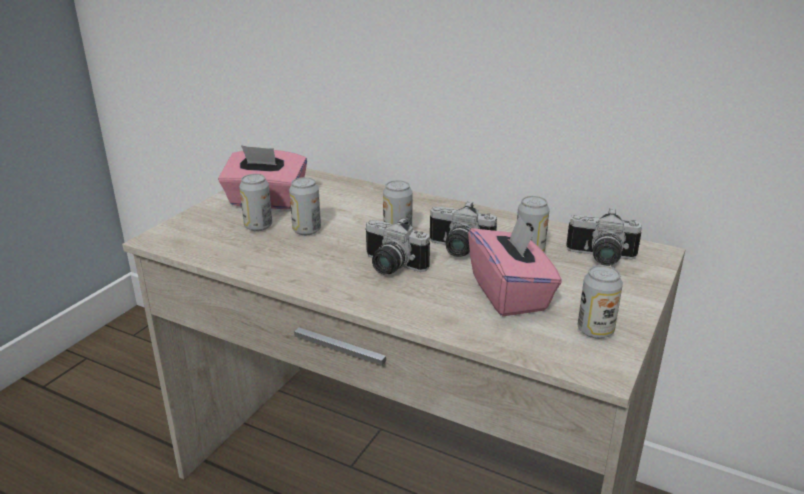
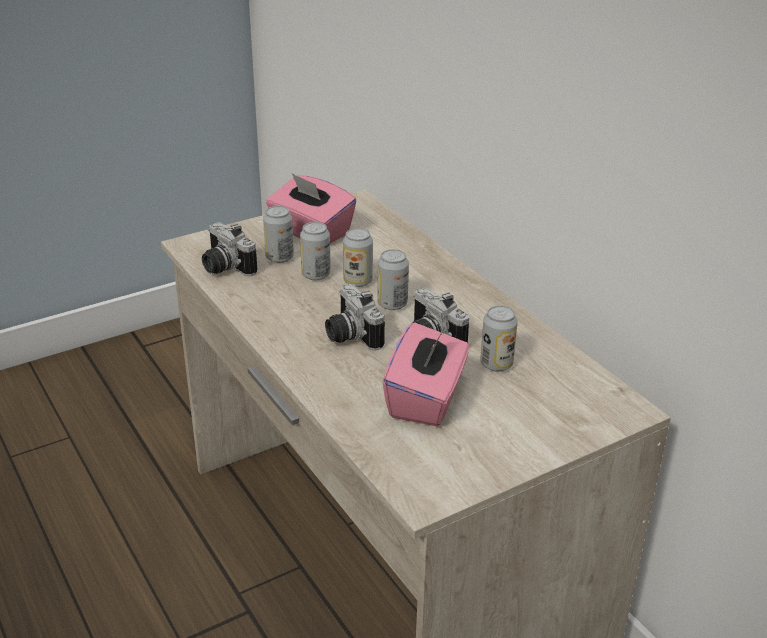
camera: 30 degrees right, 5 degrees up
(595, 330) = (461, 462): can -> can (358, 281)
(600, 258) = (560, 395): camera -> camera (224, 267)

